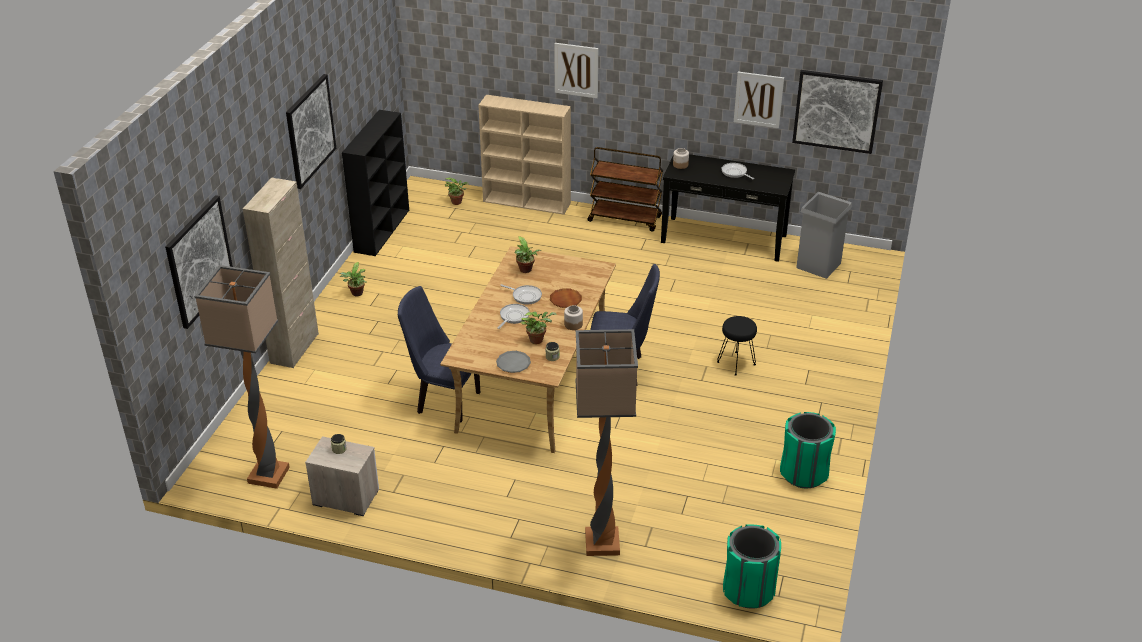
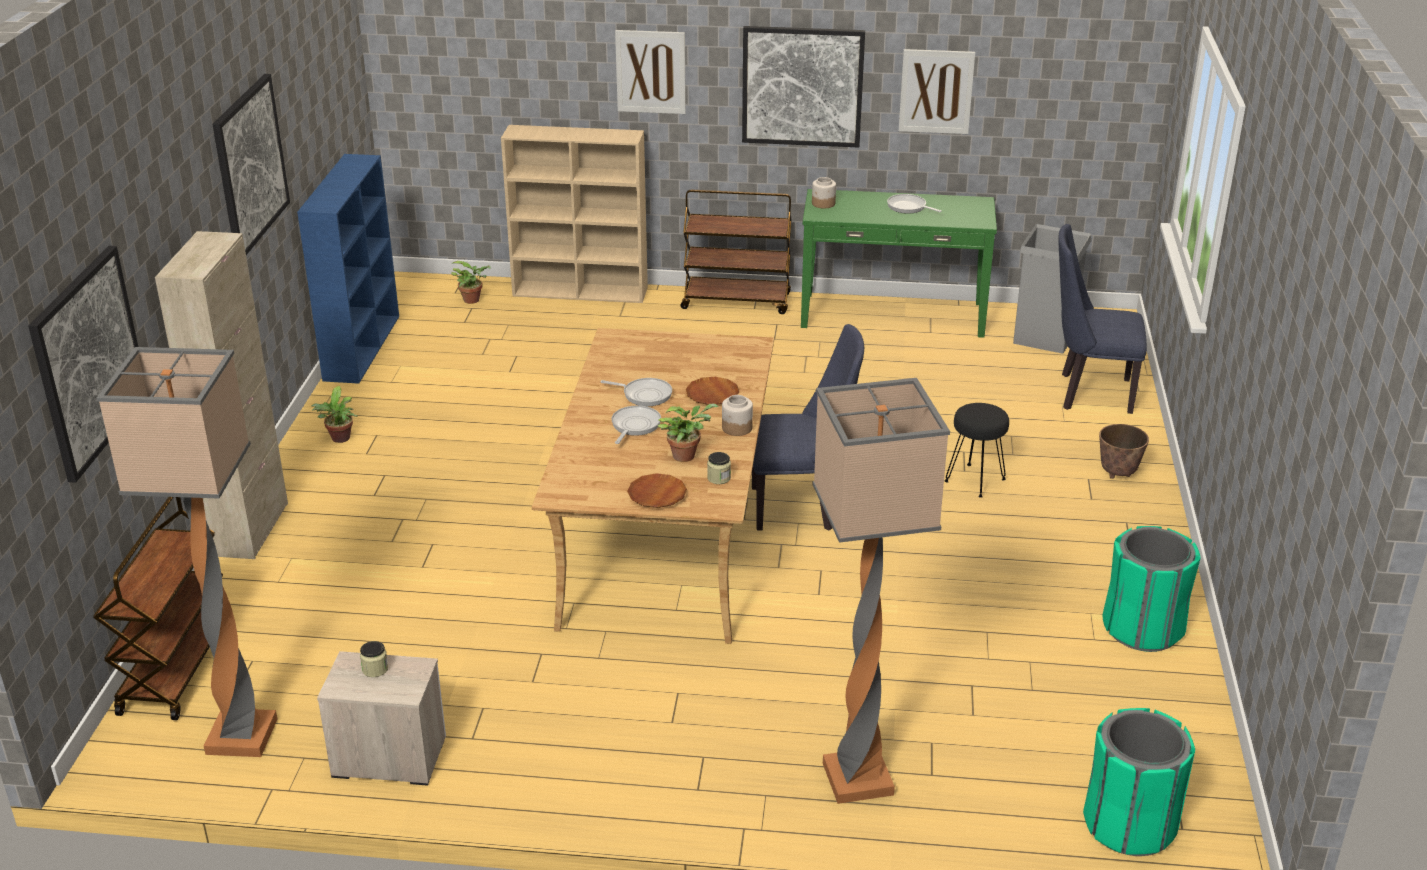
camera: 10 degrees left, 5 degrees down
(240, 430) = (176, 668): none -> brown cart
(382, 230) = (362, 347): black bookcase -> blue bookcase
(443, 401) = (523, 583): blue chair -> blue chair (1088, 393)
(513, 364) = (657, 495): grey plate -> brown plate
(526, 270) = (634, 359): potted plant -> none
(724, 238) = (892, 314): black console table -> green console table
(829, 368) = (1118, 473): none -> planter
(836, 111) = (1056, 98): picture -> picture (802, 86)

